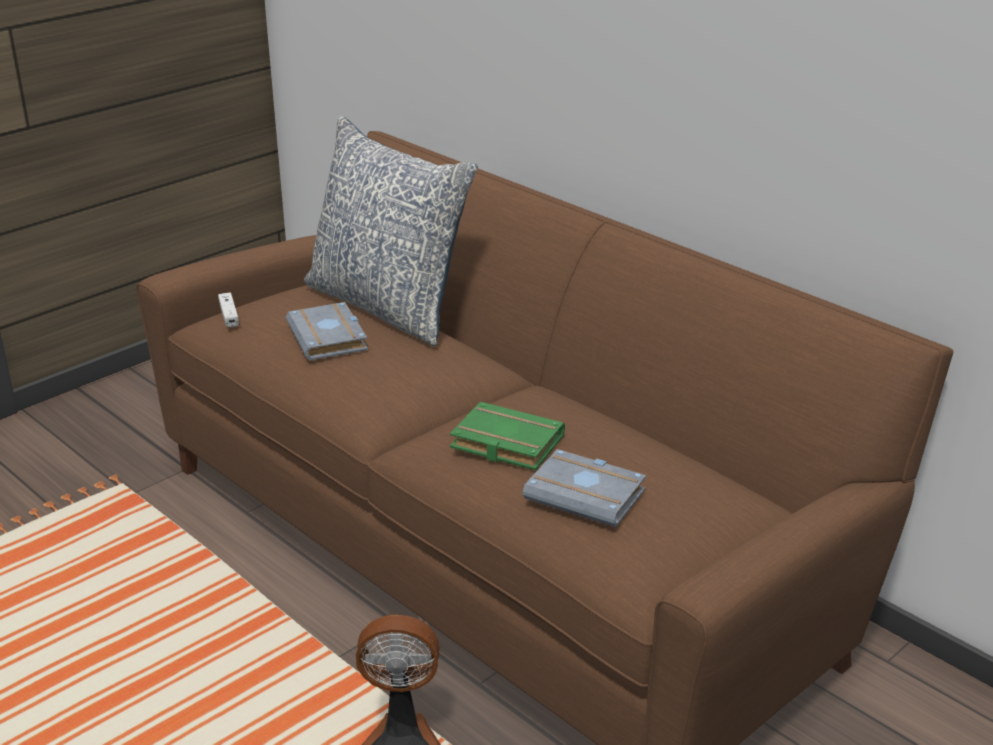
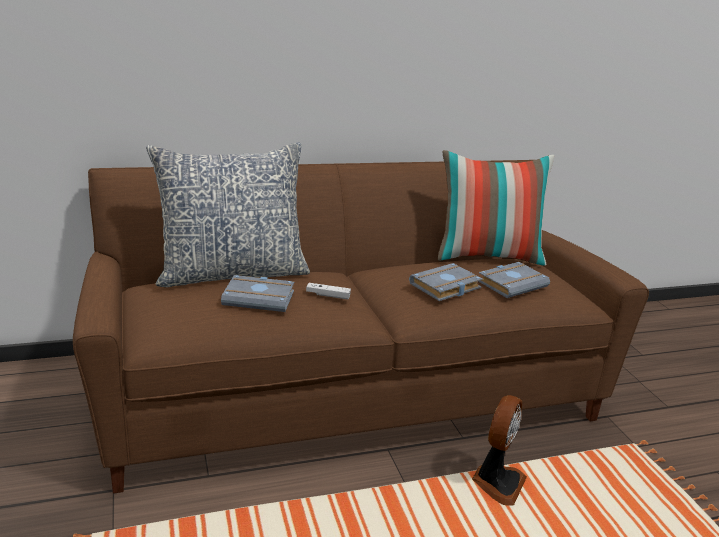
camera: 65 degrees left, 5 degrees down
(229, 315) = (166, 324): white game controller -> white game controller (328, 295)
(504, 444) = (445, 287): green book -> grey book
(688, 460) = (488, 256): none -> pillow

